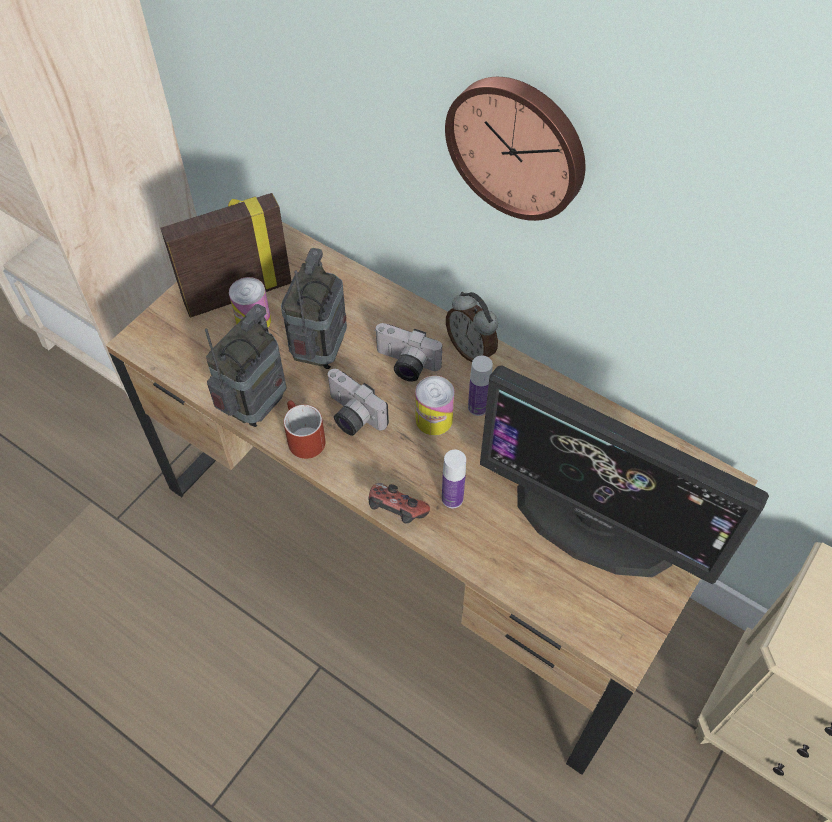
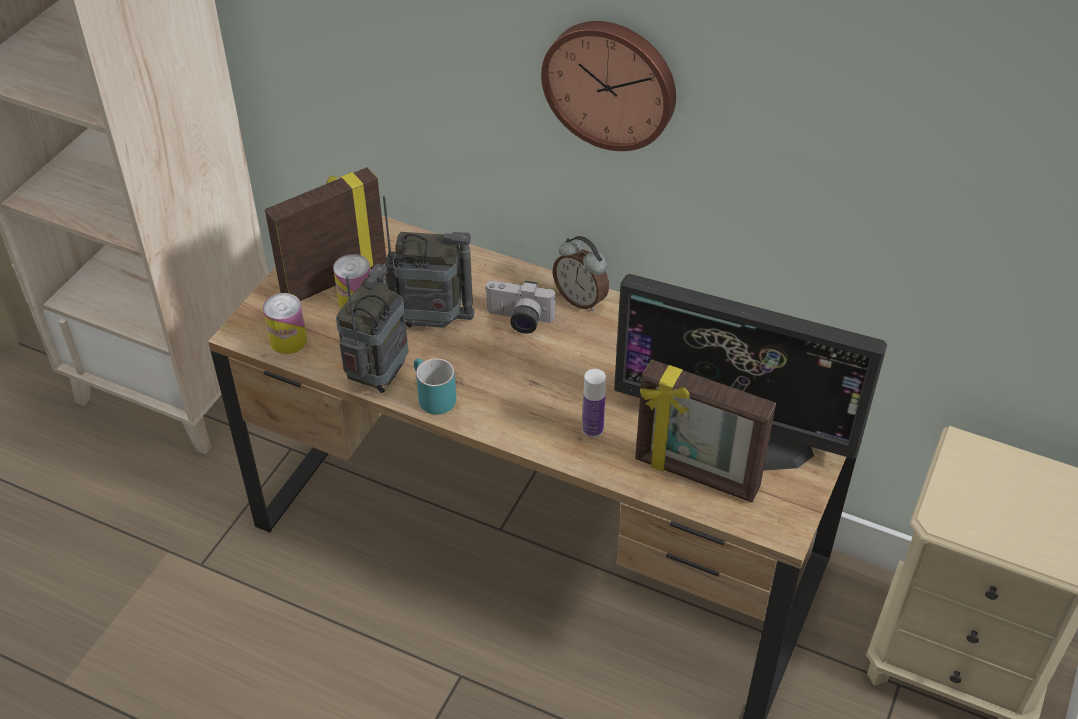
camera: 10 degrees left, 10 degrees down
(302, 437) = (431, 396): red mug -> turquoise mug
(320, 352) = (431, 320): radio -> radio turned 90 degrees clockwise
(351, 416) = (476, 372): camera -> none
(396, 512) = (541, 448): game controller -> none
(434, 419) = (558, 364): can -> can (288, 340)
(478, 407) = (599, 348): bottle -> none
(545, 569) = (696, 475): none -> picture frame

